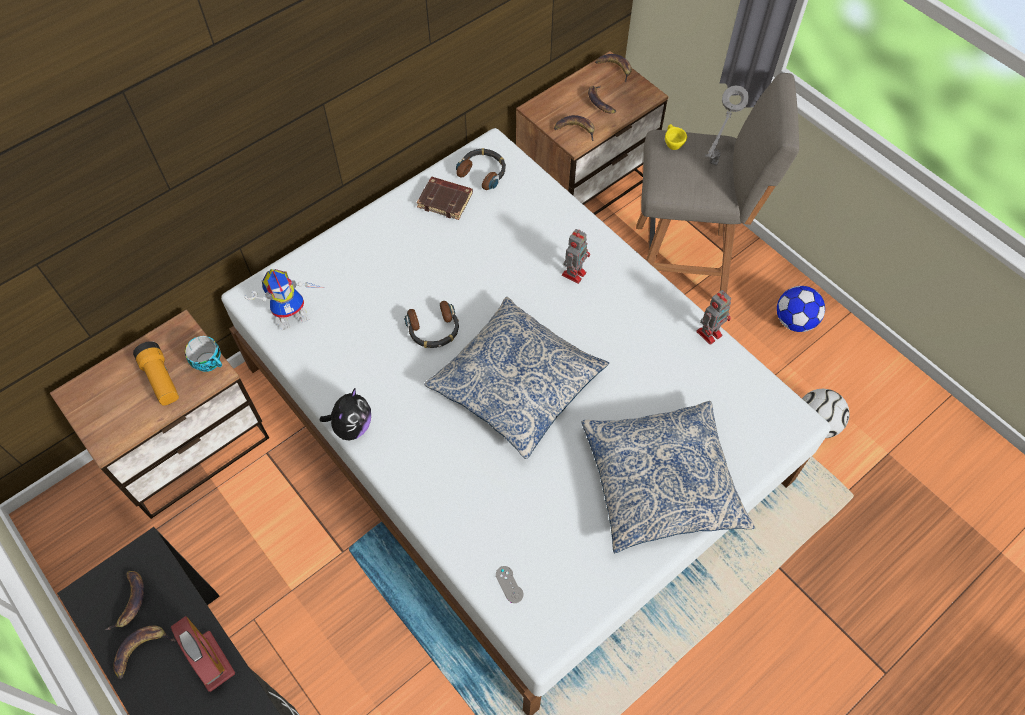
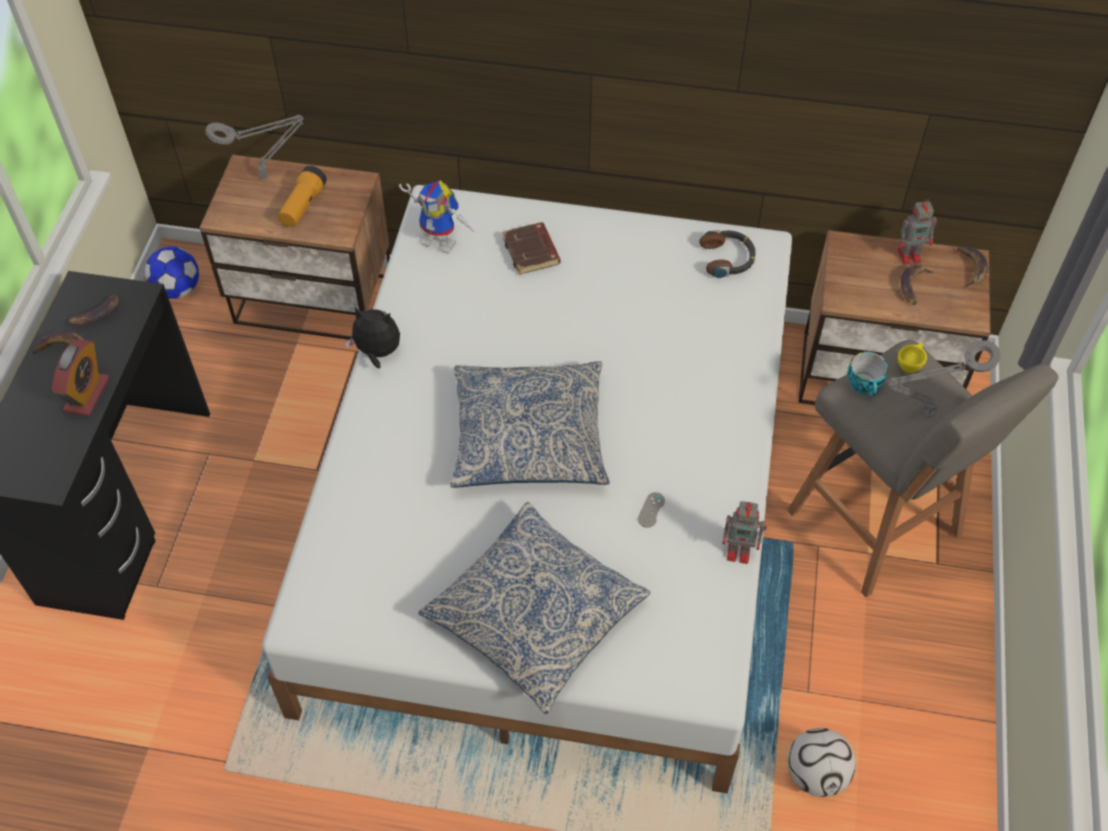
camera: 50 degrees right, 5 degrees down
(101, 383) = (267, 175): none -> grey table lamp
(210, 362) = (346, 222): cup -> cup (865, 385)
(351, 426) = (377, 353): plush toy -> plush toy turned 150 degrees counterclockwise
(433, 330) = (523, 341): headphones -> none
(446, 200) = (666, 255): brown book -> brown book (532, 252)
(509, 584) = (331, 563): grey game controller -> grey game controller (651, 510)
(574, 273) = (692, 400): toy robot -> toy robot (910, 255)
(575, 129) = (856, 289): banana -> none
(794, 321) = (923, 673): football -> football (178, 289)

